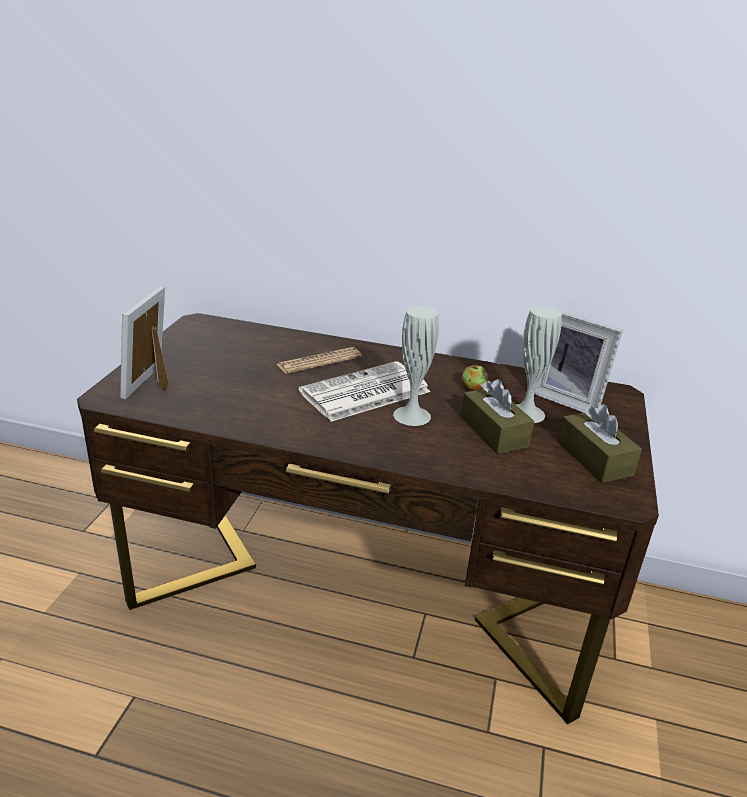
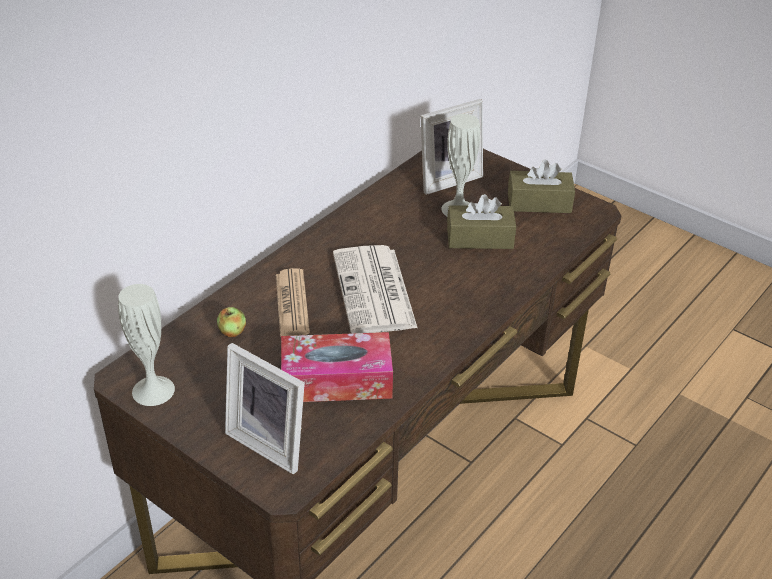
camera: 65 degrees left, 10 degrees up
(238, 396) = (336, 380): none -> tissue box
(412, 415) = (431, 275): white vase -> white vase (153, 390)
(473, 388) = (401, 222): apple -> apple (232, 331)

